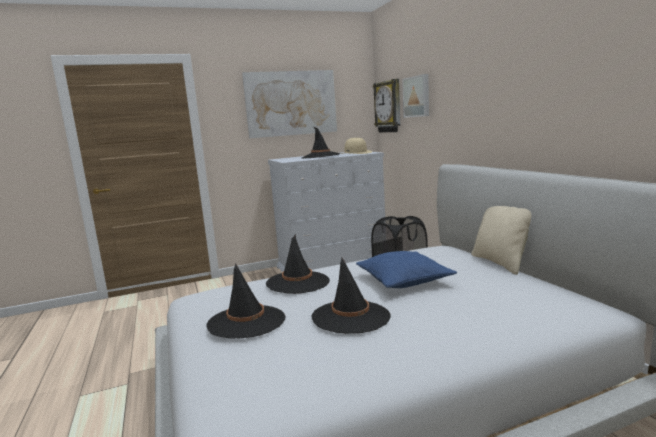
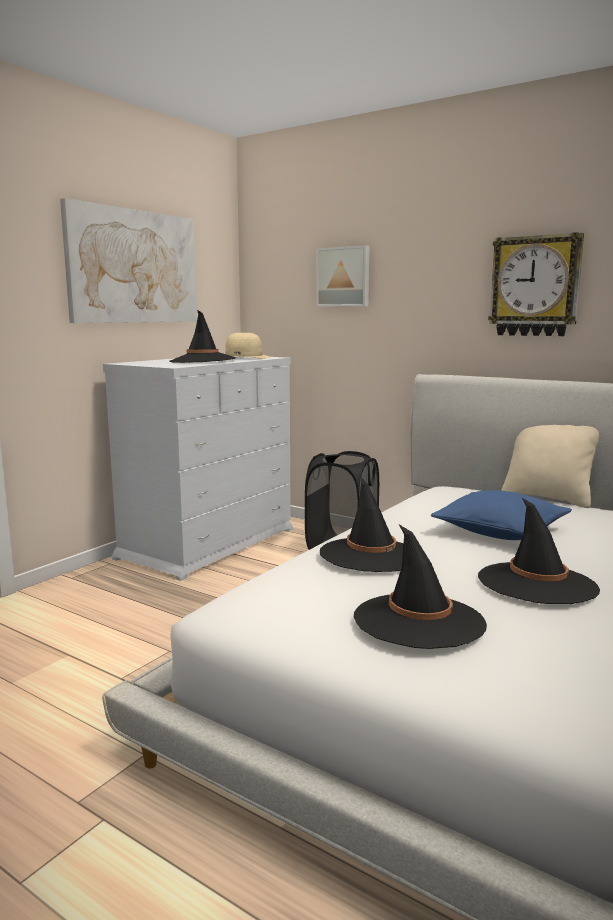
camera: 35 degrees left, 0 degrees up
(388, 106) = (275, 288): wall clock -> wall clock (535, 286)

